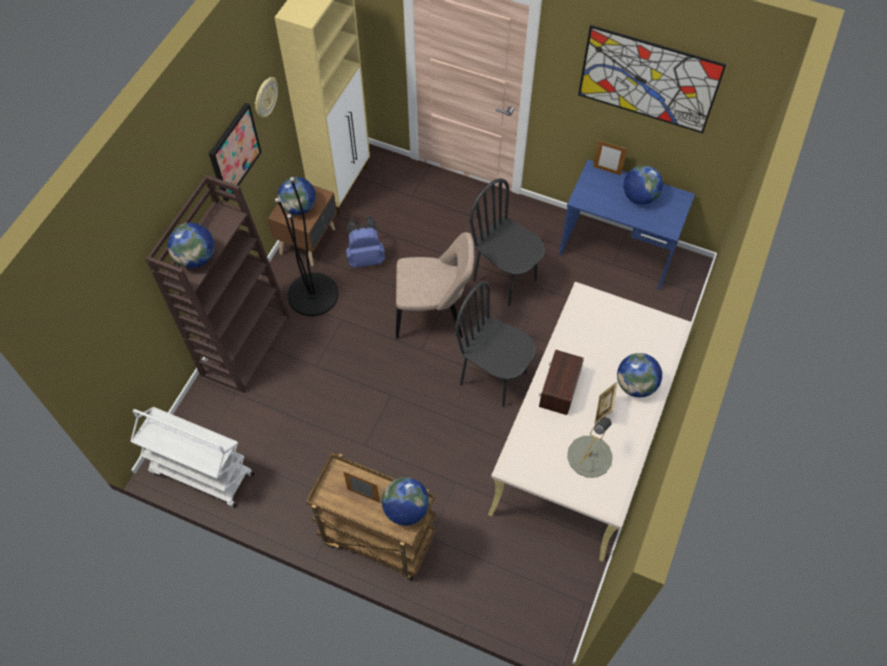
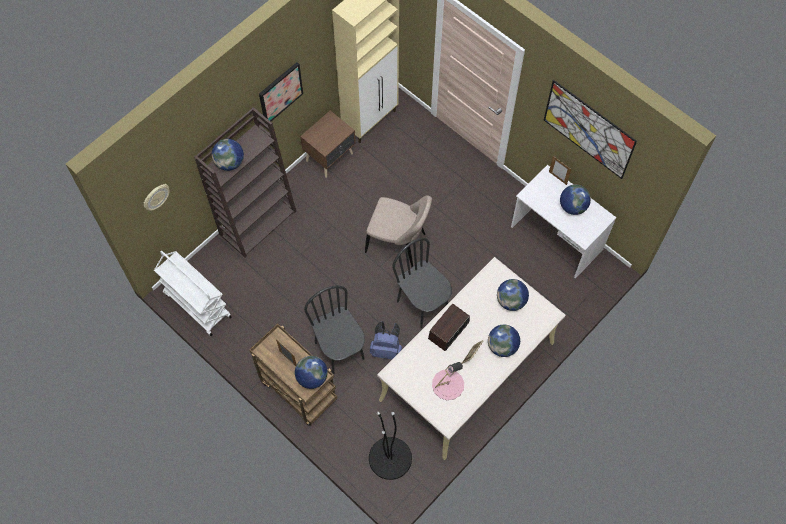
camera: 20 degrees right, 5 degrees up
(265, 98) = (315, 58): wall clock -> wall clock (156, 197)
(299, 207) = (325, 134): globe -> globe (511, 301)
(313, 294) = (318, 199): black floor lamp -> black floor lamp (390, 458)
(366, 258) = (366, 183): blue backpack -> blue backpack (386, 349)
(505, 279) = (462, 233): black chair -> black chair (340, 350)
(589, 456) = (448, 384): grey table lamp -> pink table lamp
(617, 252) = (556, 239): blue desk -> white desk

